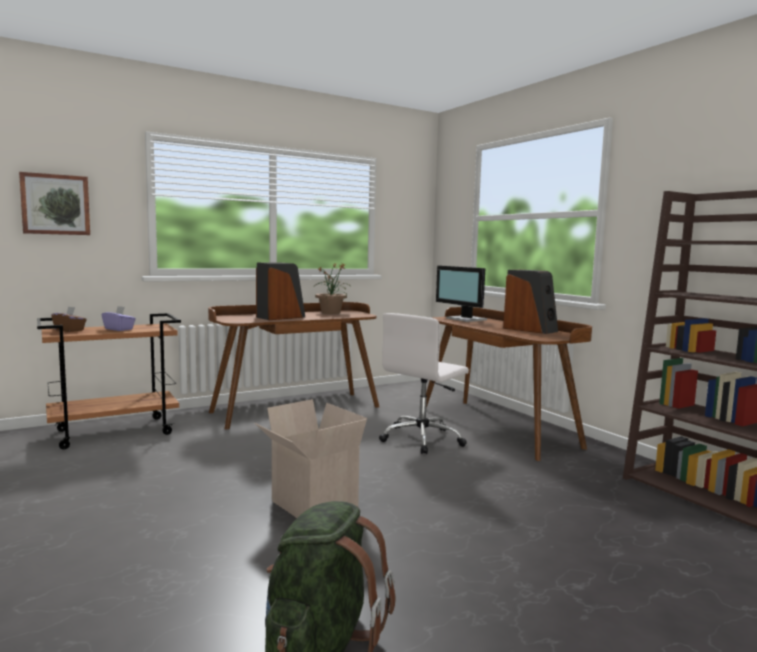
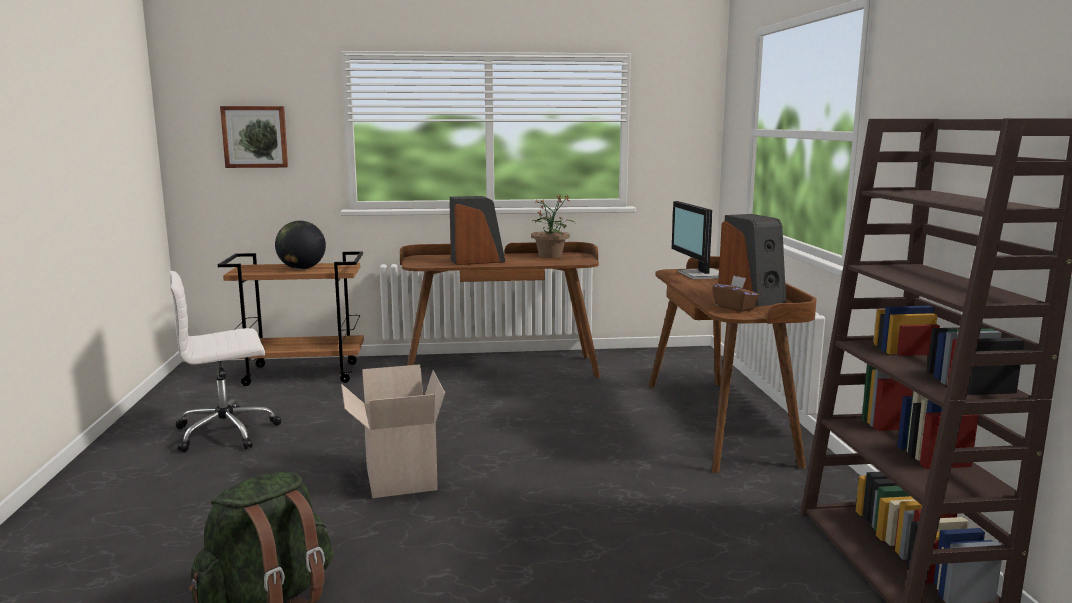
camera: 25 degrees right, 5 degrees up
(69, 330) = (258, 267): brown tissue box -> brown tissue box (734, 308)
(119, 329) = (302, 268): purple tissue box -> globe
(422, 439) = (602, 424): white office chair -> white office chair (228, 432)

